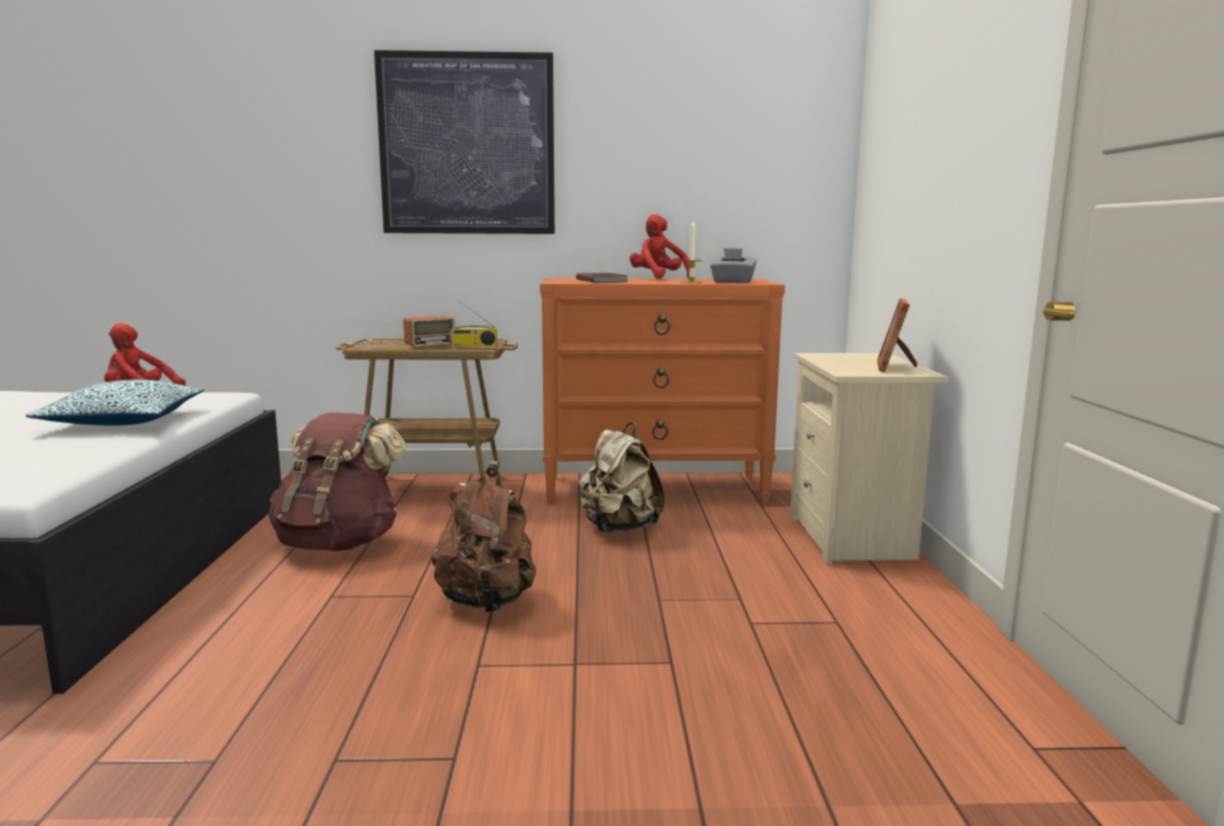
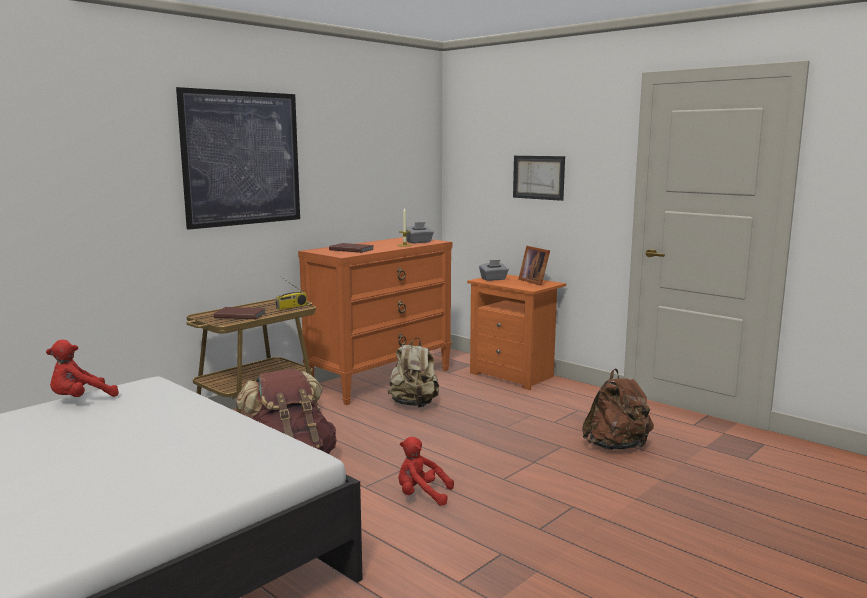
camera: 45 degrees left, 0 degrees up
(123, 421) = (172, 415): pillow -> none
(400, 344) = (240, 315): radio -> brown book
(487, 602) = (443, 457): brown backpack -> brown backpack (616, 446)
(658, 279) = (366, 243): red plush toy -> red plush toy (421, 495)
(839, 356) = (493, 279): none -> grey tissue box
(852, 538) = (514, 375): beige nightstand -> orange nightstand
(938, 164) = (538, 177): none -> picture

